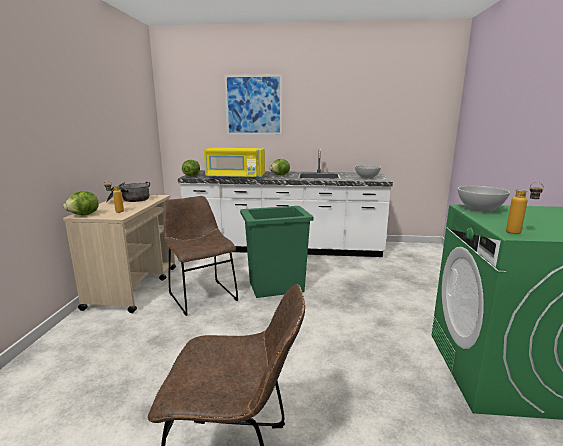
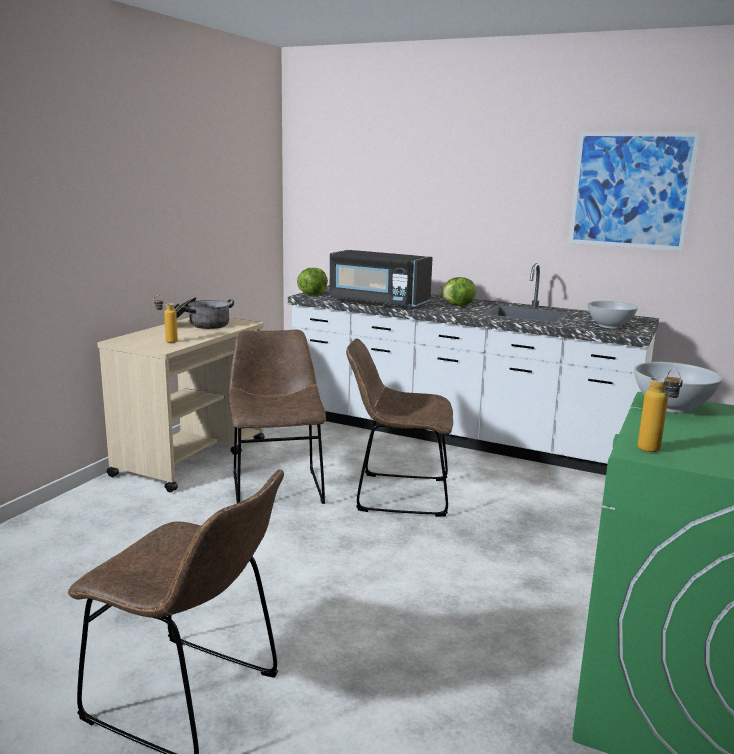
camera: 20 degrees right, 0 degrees up
(84, 215) = (125, 341): lettuce -> none
(235, 177) = (377, 302): yellow microwave -> black microwave
(253, 105) = (433, 179): picture -> picture (631, 190)
(275, 286) = (397, 494): green trash can -> brown chair

